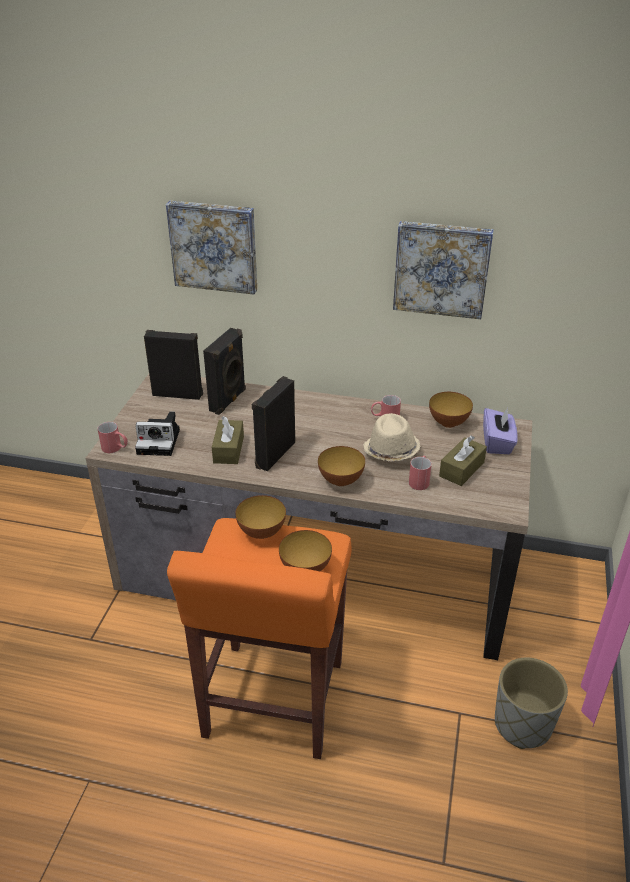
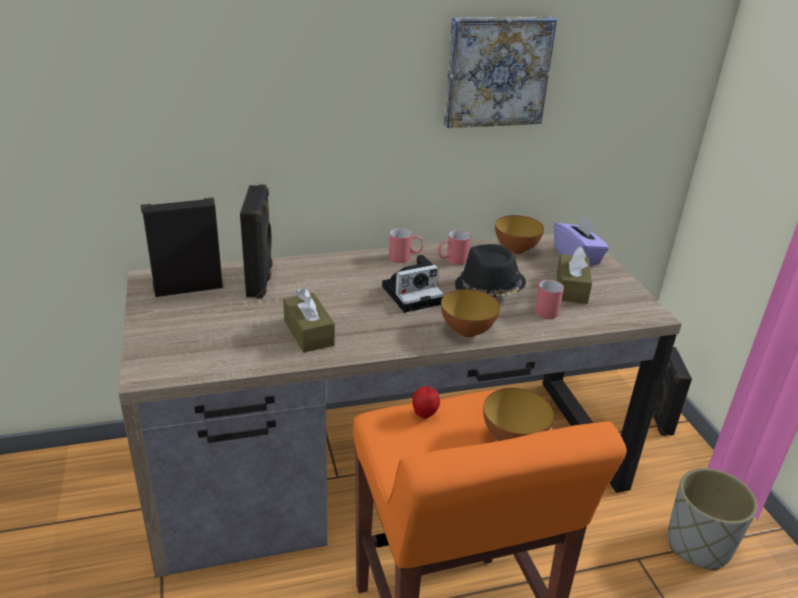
camera: 30 degrees left, 5 degrees down
(115, 449) = (155, 370): red mug -> red mug (405, 258)
(160, 441) = (212, 346): camera -> camera (413, 294)
(214, 246) = (216, 78): picture -> none
(261, 532) = (424, 415): bowl -> apple
(274, 454) = (367, 324): black speaker -> black speaker (657, 418)
(391, 451) = (488, 289): beige hat -> black hat

